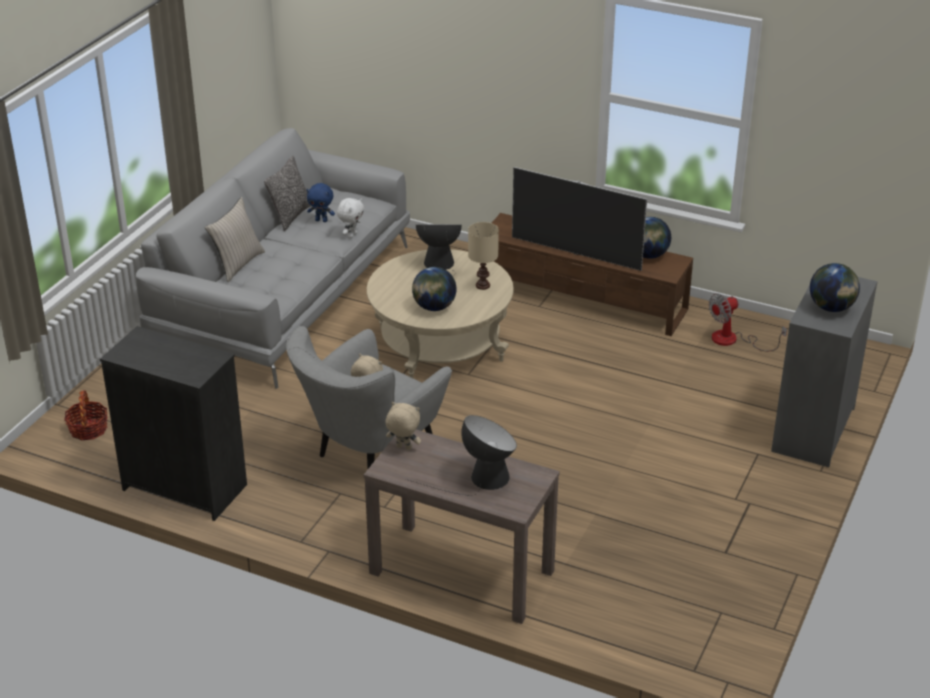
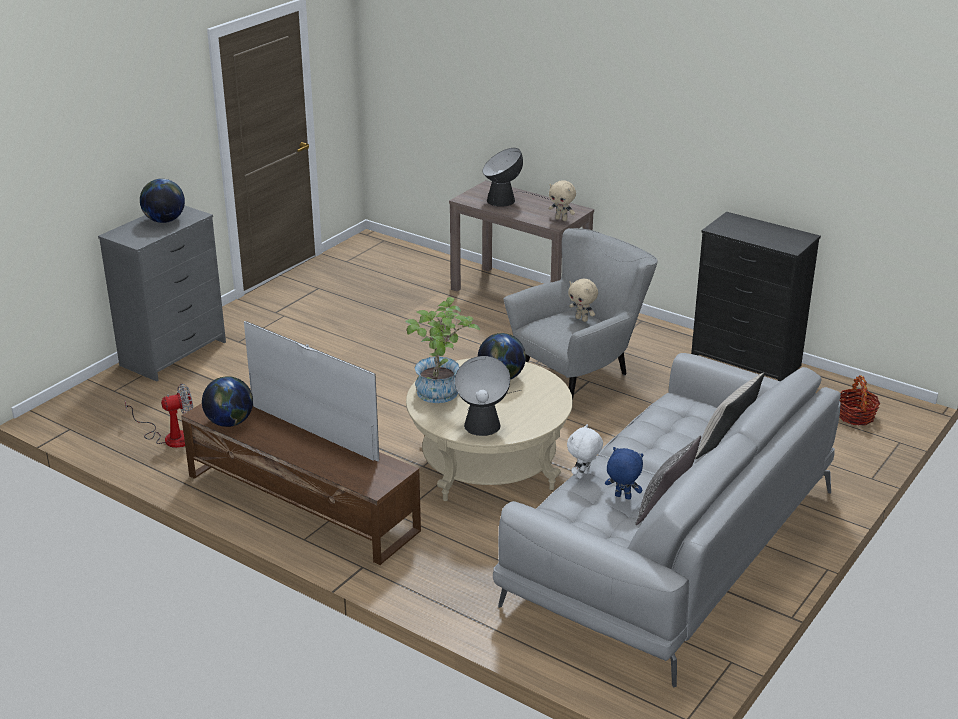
camera: 170 degrees left, 5 degrees down
(482, 285) = (441, 395): beige table lamp -> potted plant

